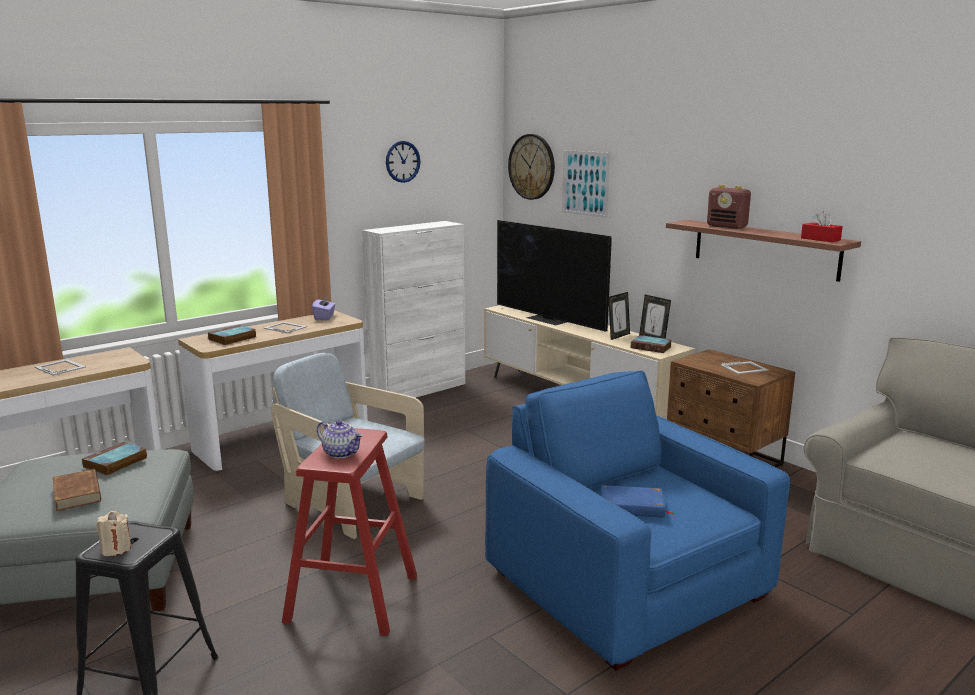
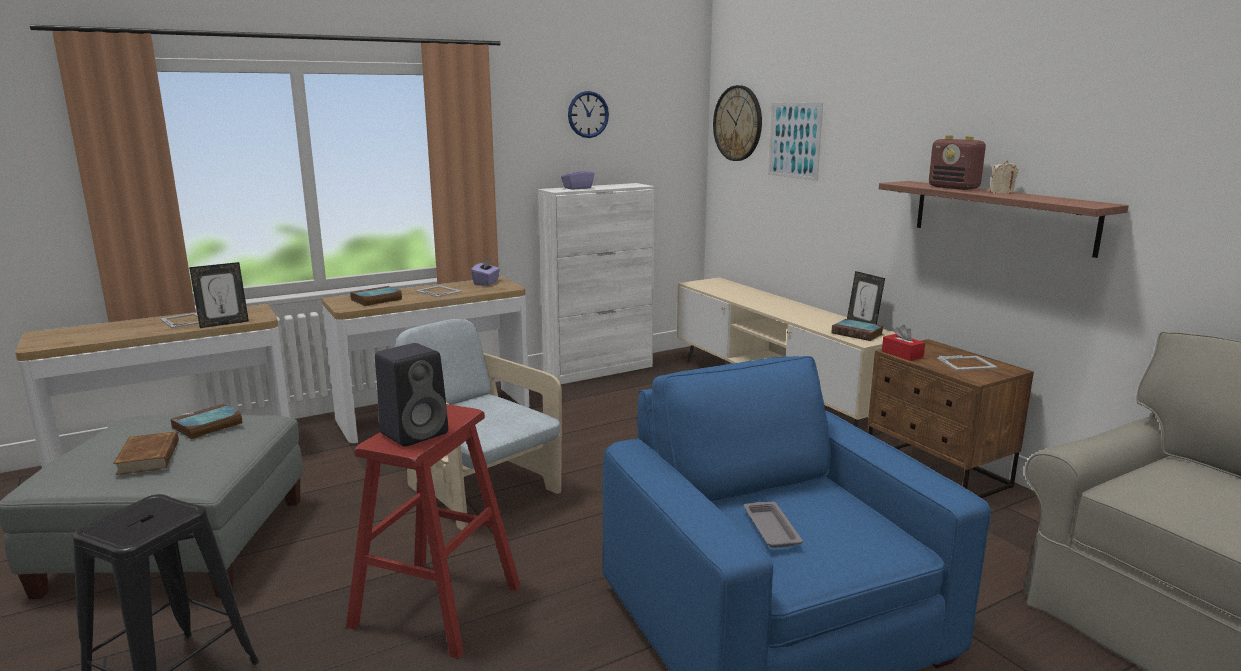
camera: 10 degrees right, 0 degrees up
(116, 549) = (121, 526): beige candle -> beige candle (1001, 192)
(341, 453) = (416, 433): teapot -> black speaker
(397, 228) = (577, 188): none -> purple tissue box
(548, 319) = (746, 297): television -> none
(618, 336) = (821, 319): picture frame -> picture frame (224, 323)
(632, 506) = (770, 528): blue book -> grey tray
(820, 239) = (1072, 202): red tissue box -> red tissue box (902, 354)

